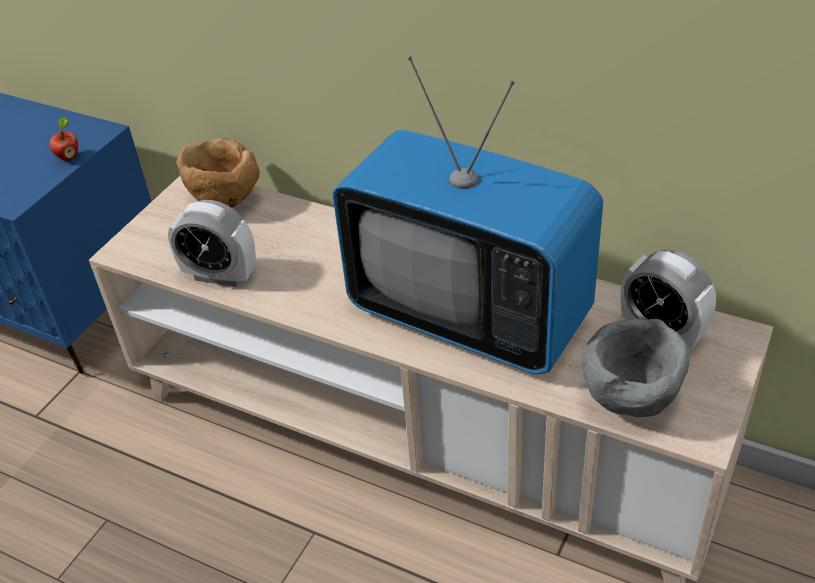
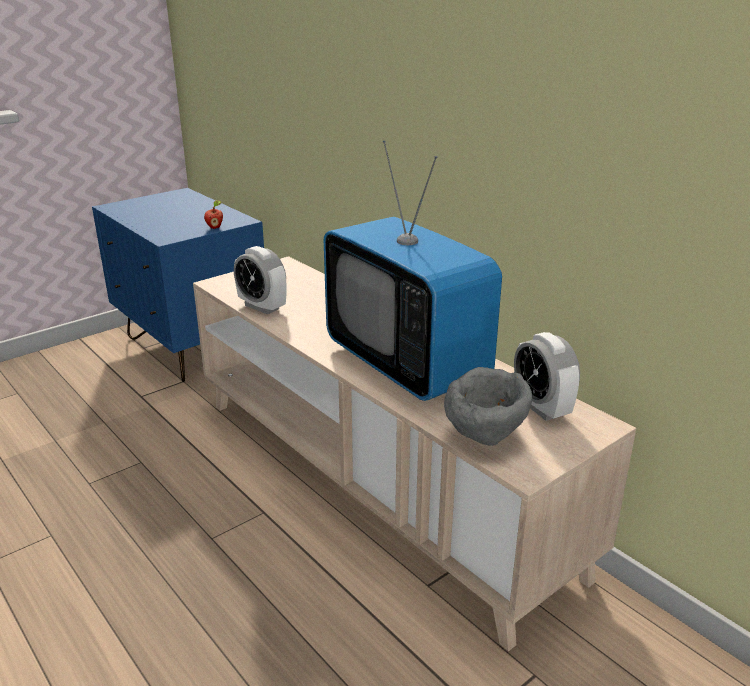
camera: 20 degrees right, 15 degrees down
(225, 201) = (296, 275): brown bowl -> none

